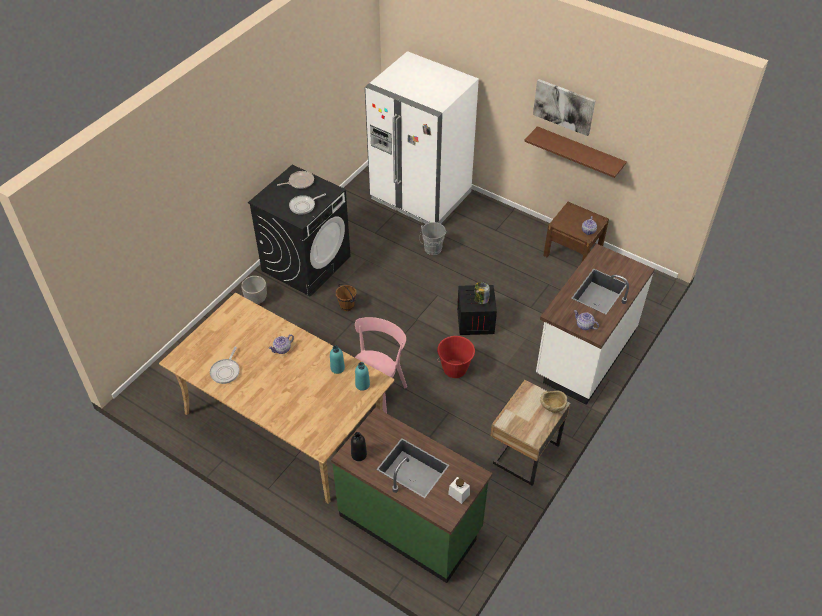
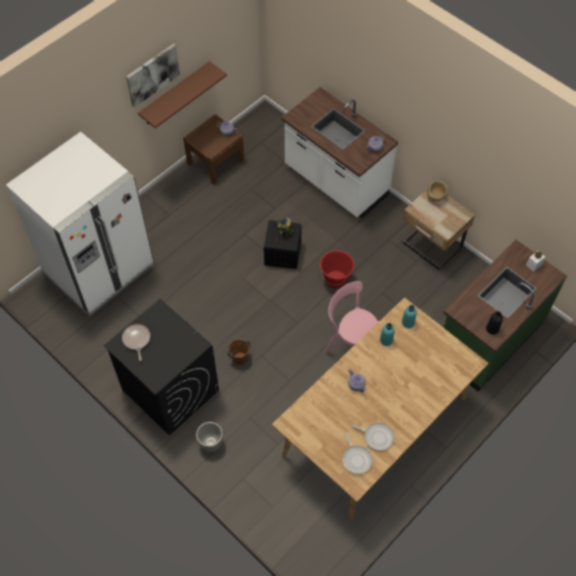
camera: 80 degrees left, 10 degrees up
(304, 206) = (176, 339): frying pan -> frying pan (356, 458)
(432, 250) = (182, 272): grey bucket -> none

